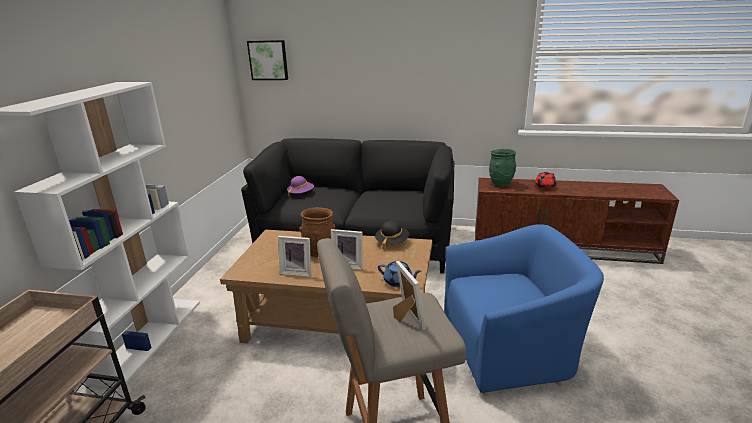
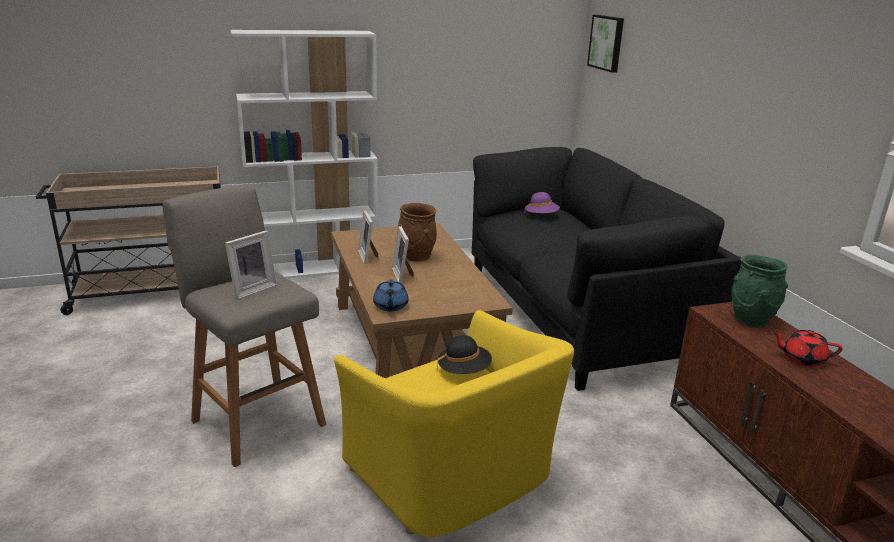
camera: 60 degrees right, 0 degrees up
(392, 242) = (477, 286): black hat -> black hat (464, 371)
(509, 348) = (453, 475): blue armchair -> yellow armchair

